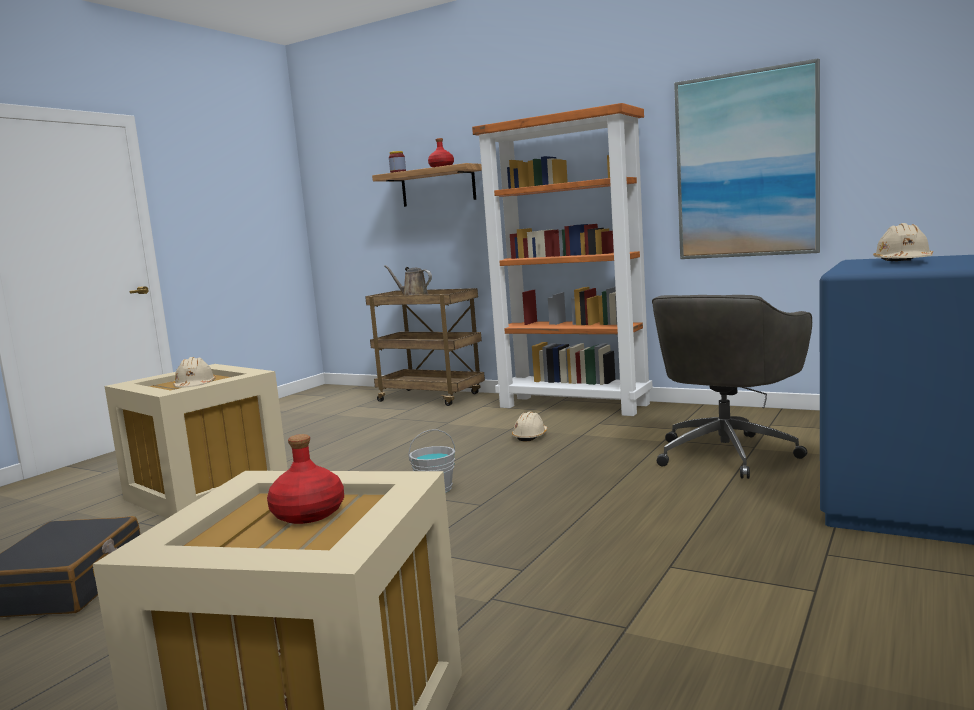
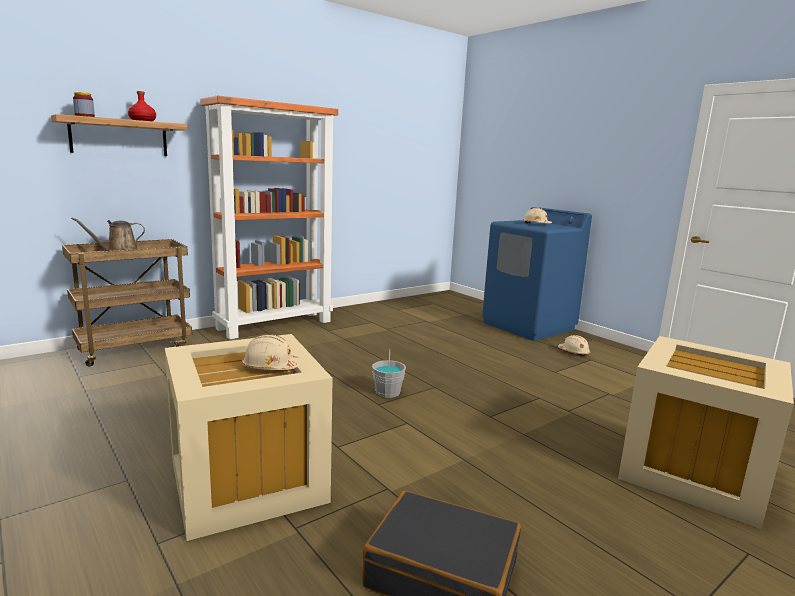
camera: 70 degrees left, 5 degrees up
(308, 513) = (701, 365): red bottle -> none
(530, 436) = (321, 348): beige hard hat -> beige hard hat (574, 352)
(727, 453) = (428, 326): grey office chair -> none
(746, 165) = (366, 159): picture -> none

